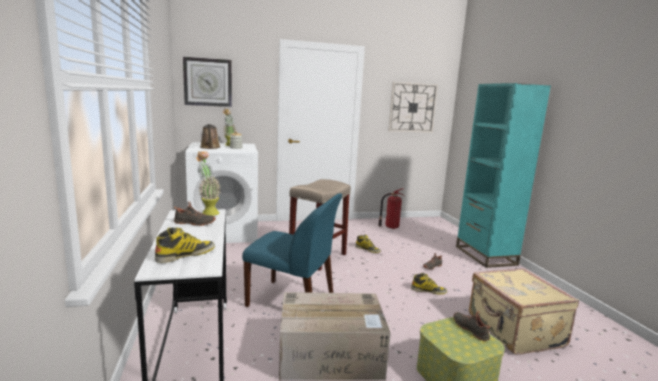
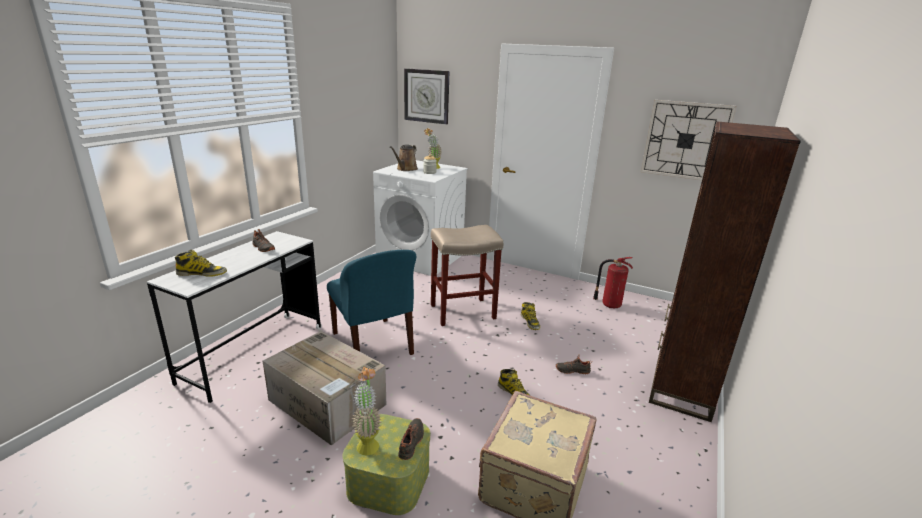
camera: 40 degrees right, 10 degrees up
(207, 212) = (293, 240): potted plant -> potted plant (368, 442)
(485, 255) = (681, 388): turquoise bookcase -> brown bookcase

